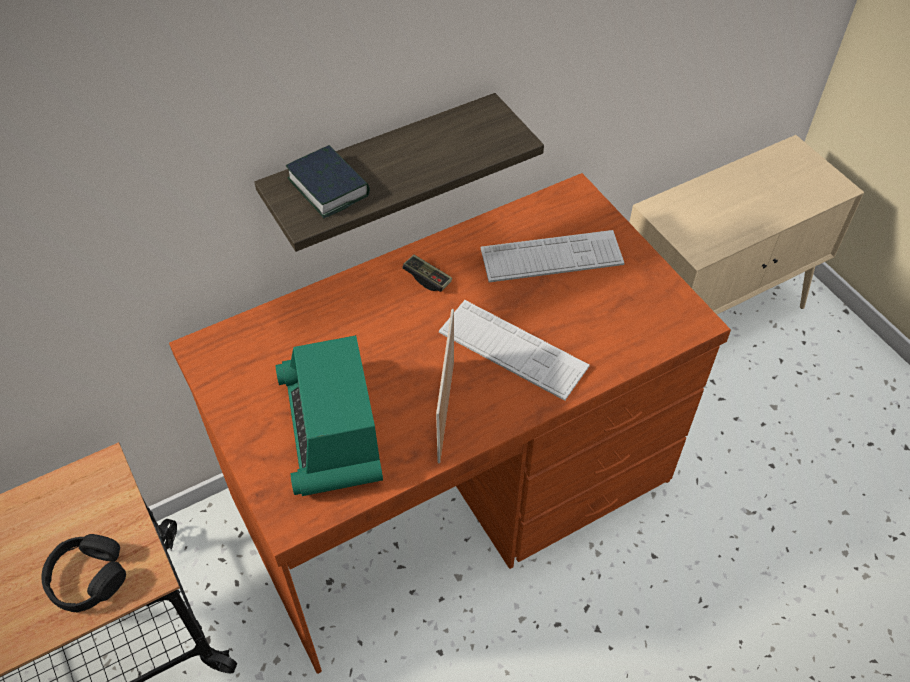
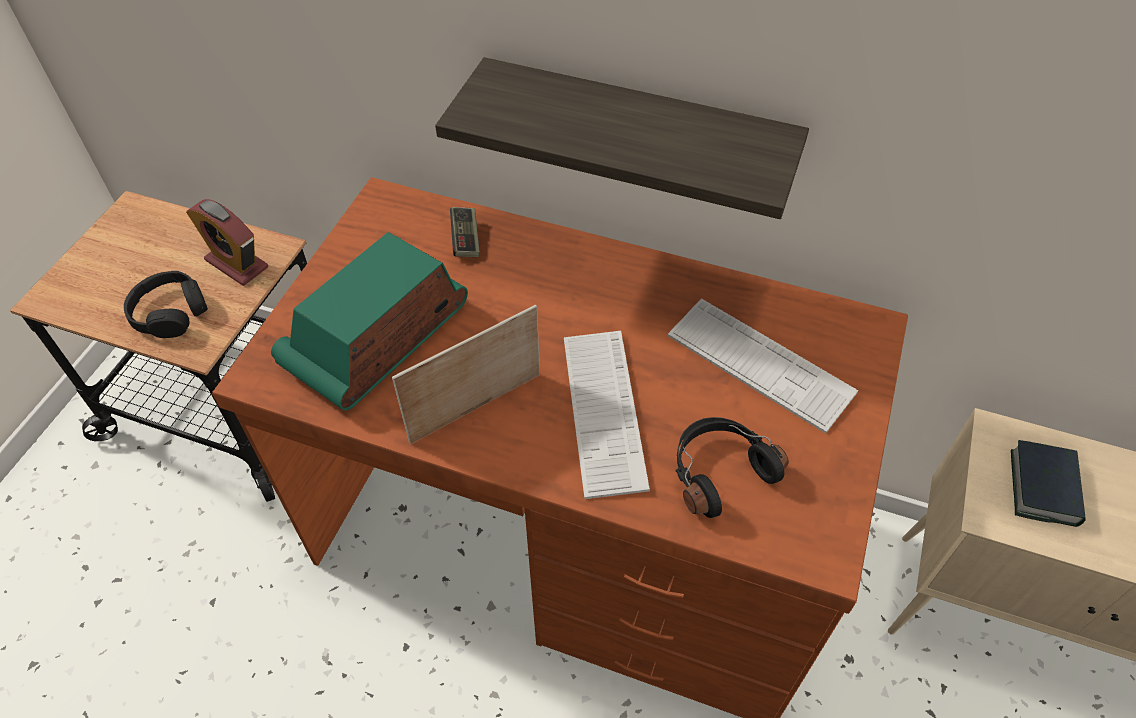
camera: 50 degrees right, 0 degrees up
(89, 502) = (236, 264): none -> alarm clock
(328, 187) = (529, 102): book -> book (1043, 488)
(427, 278) = (618, 288): game controller -> game controller (465, 239)
(604, 327) = (718, 471): none -> black headphones

